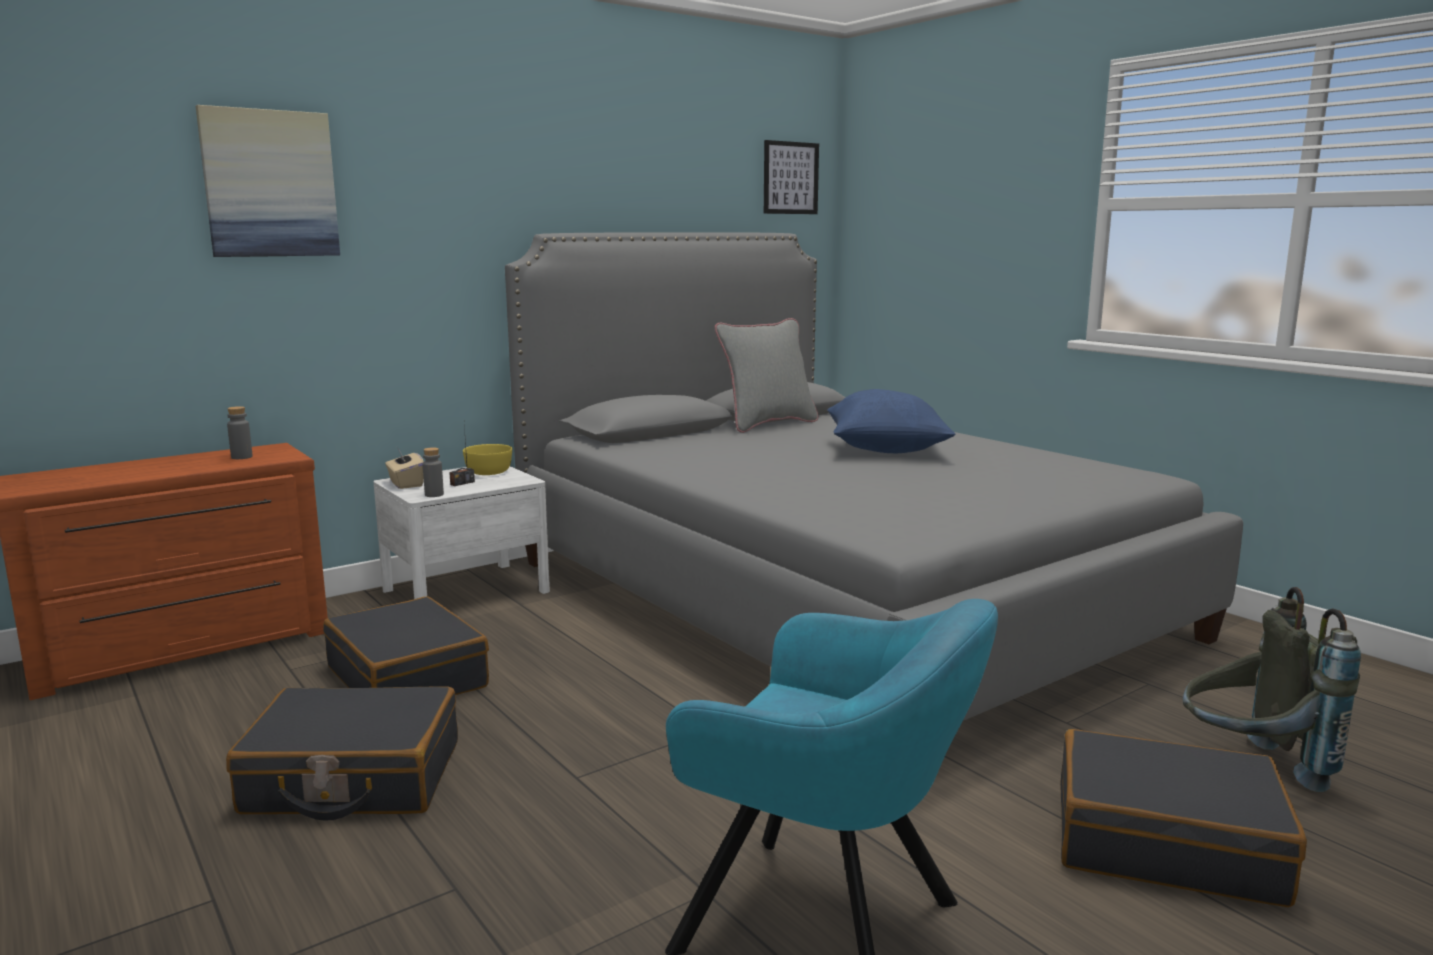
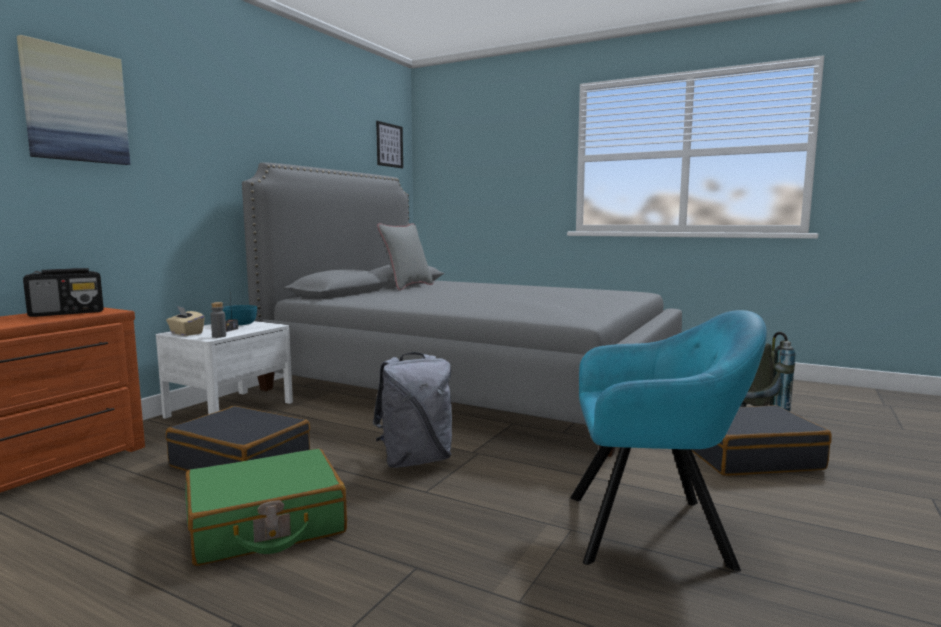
camera: 25 degrees left, 5 degrees down
(242, 457) = (67, 313): grey bottle -> radio
(353, 778) = (266, 525): black suitcase -> green suitcase
(489, 472) = (240, 323): yellow bowl -> turquoise bowl
(612, 722) = (415, 460): none -> grey backpack
(885, 451) = (496, 292): blue pillow -> none

